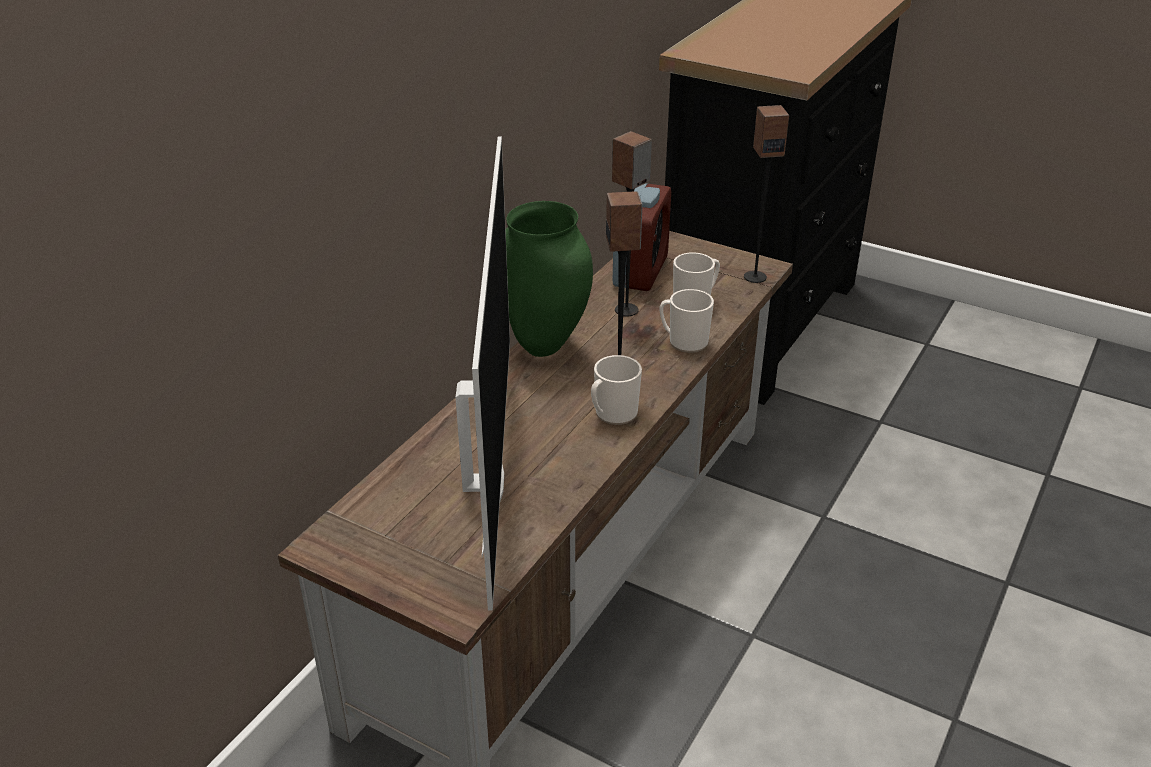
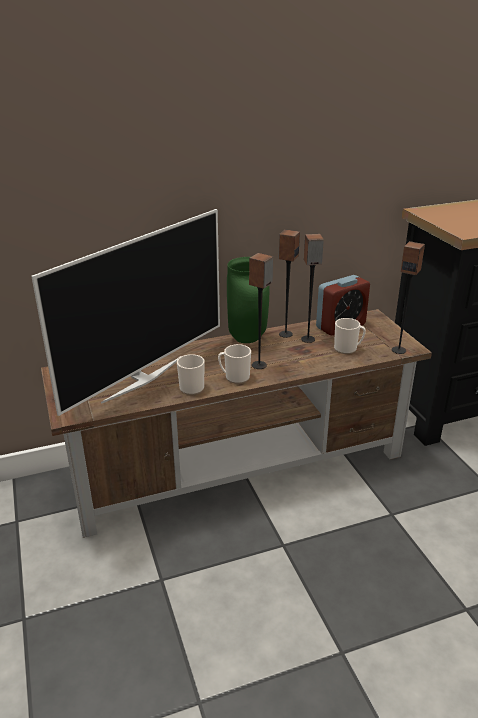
camera: 40 degrees right, 5 degrees down
(586, 315) = (285, 334): none -> speaker
(684, 341) = (315, 363): mug -> mug (190, 387)

